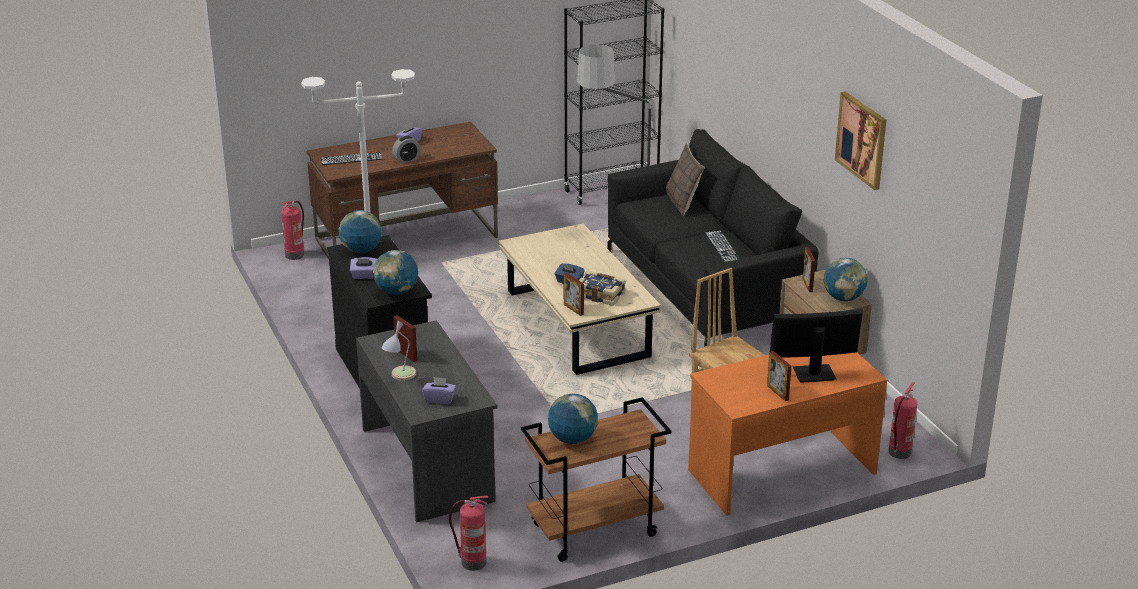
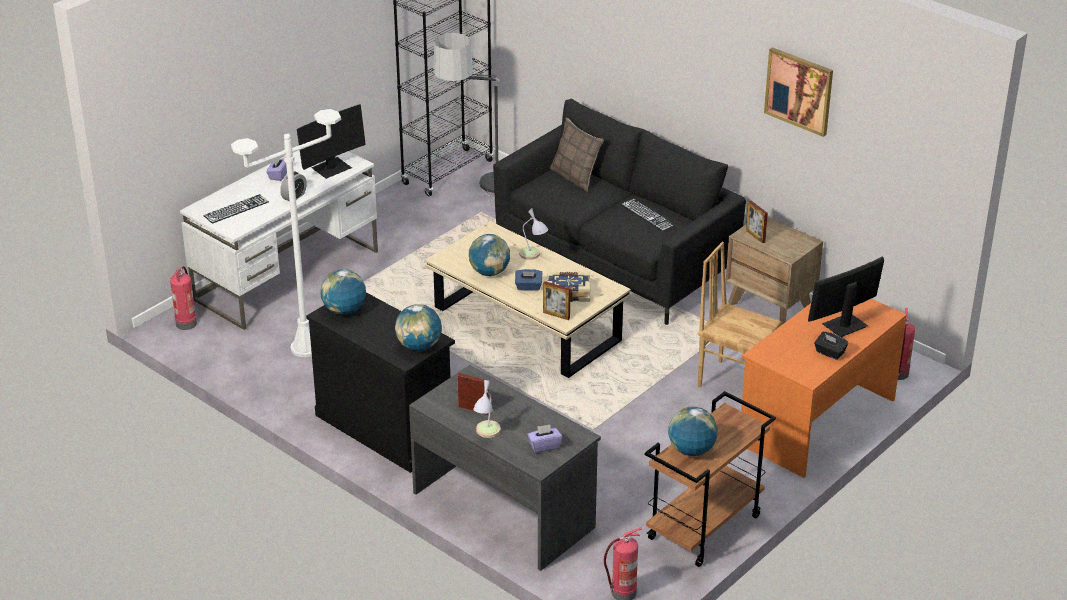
camera: 25 degrees left, 5 degrees up
(365, 276) = (372, 337): purple tissue box -> none
(407, 238) = (287, 275): brown desk -> white desk
(457, 146) = (331, 168): none -> monitor
(596, 258) = (533, 255): none -> table lamp
(777, 393) = (829, 353): picture frame -> black tissue box
(843, 298) = (795, 241): globe -> globe (489, 272)

